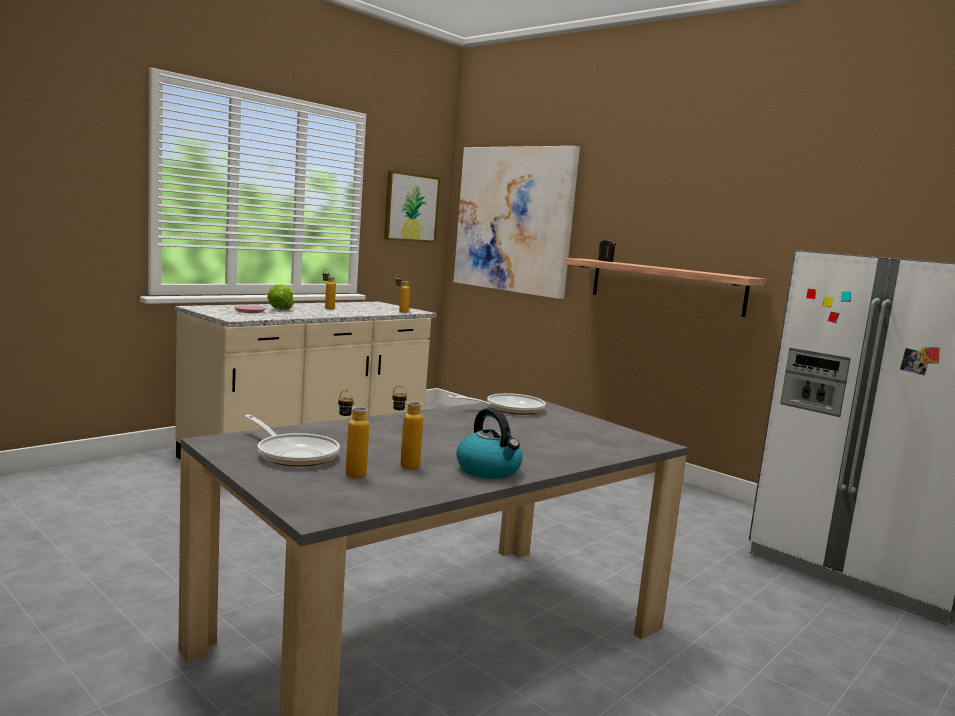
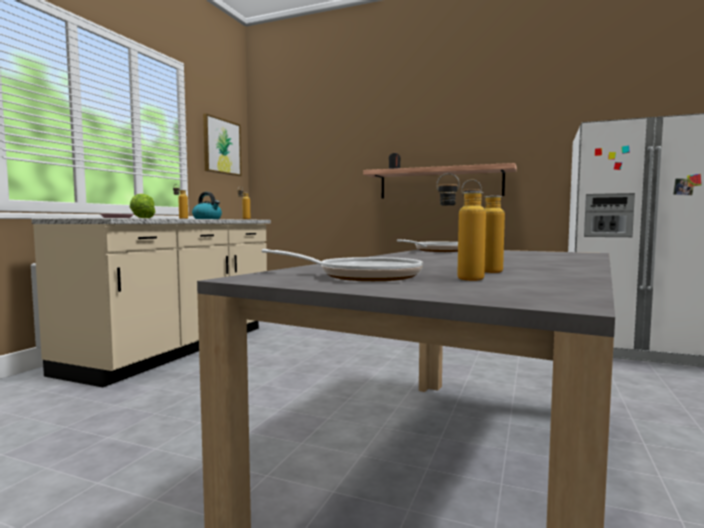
camera: 20 degrees left, 5 degrees down
(489, 470) = (555, 268): kettle -> kettle (207, 219)
(514, 220) = (307, 152): picture -> none

